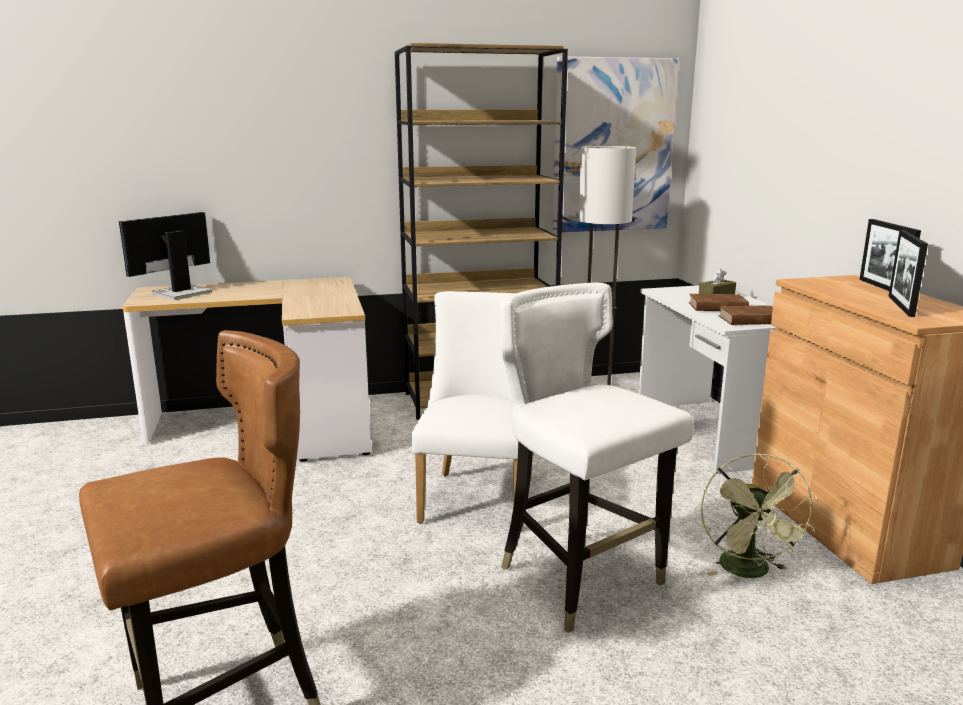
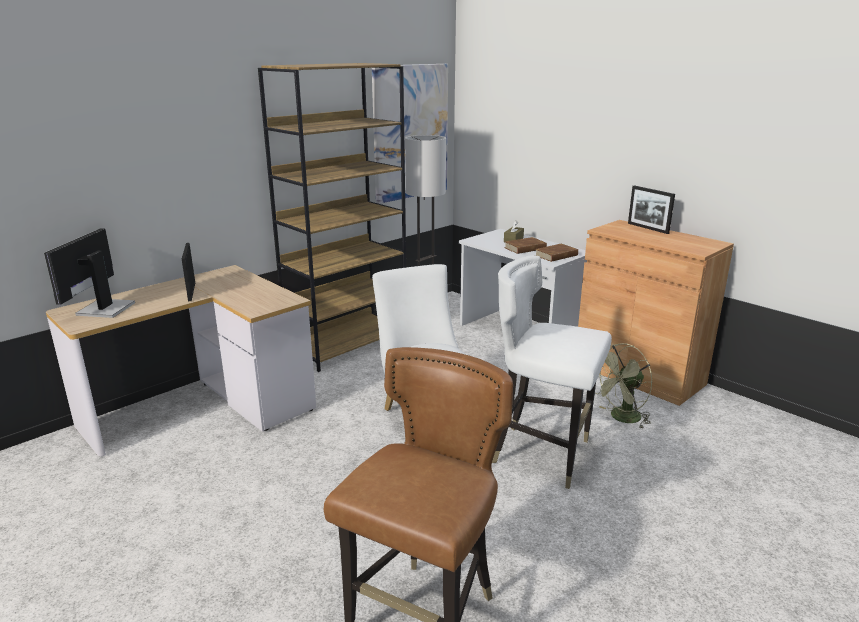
camera: 30 degrees left, 5 degrees up
(749, 572) = (621, 418): green fan -> green fan turned 90 degrees clockwise
(901, 306) = (675, 241): picture frame -> picture frame (191, 291)

